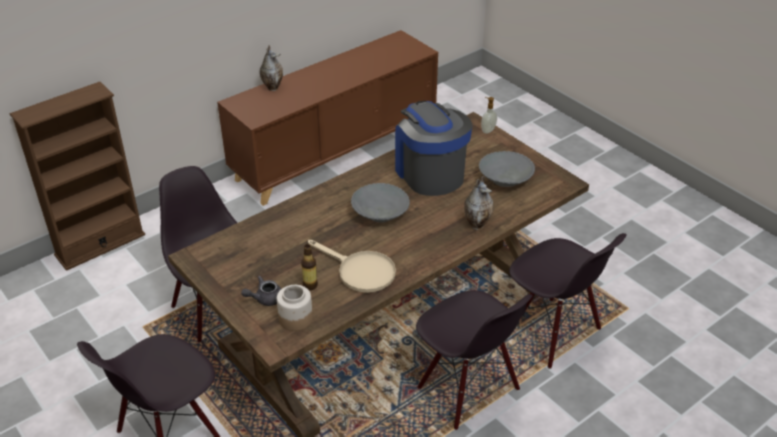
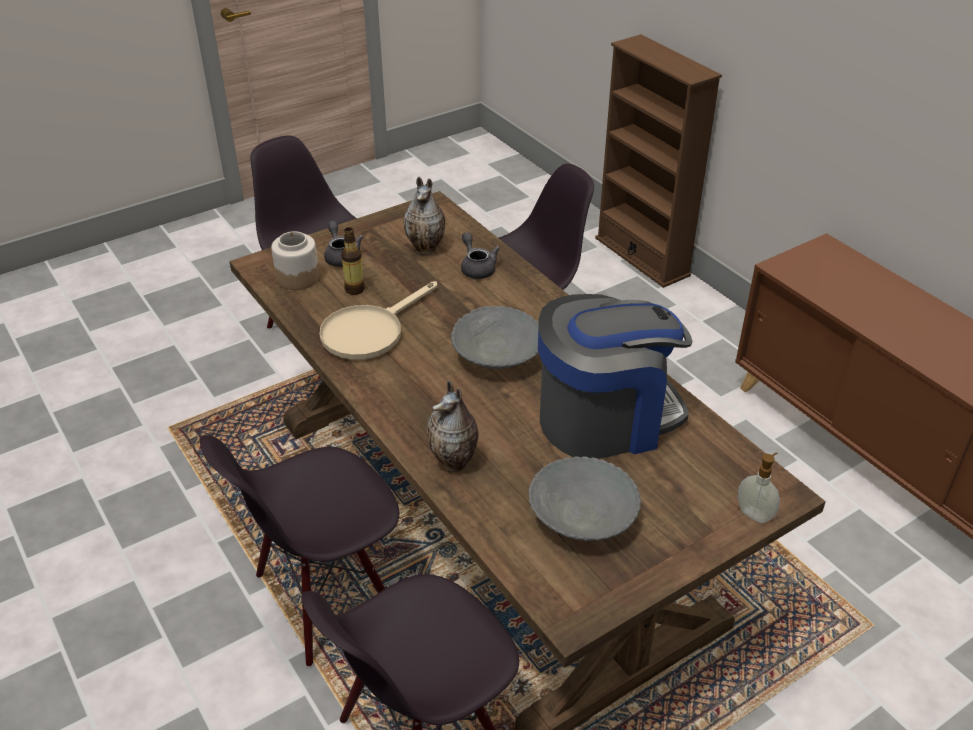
camera: 95 degrees right, 0 degrees up
(272, 87) = (886, 282): vase -> vase (427, 249)
(281, 228) = (477, 268): none -> grey teapot

